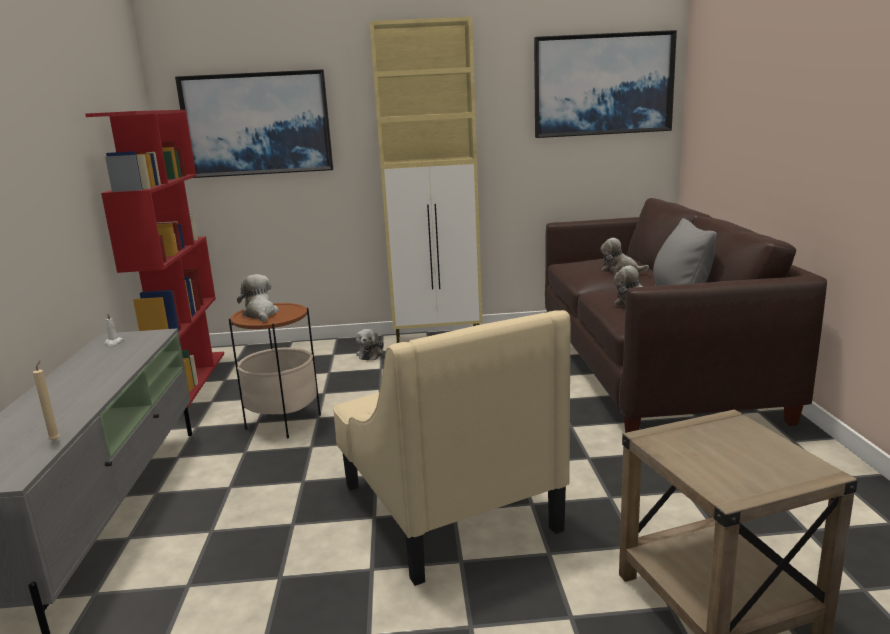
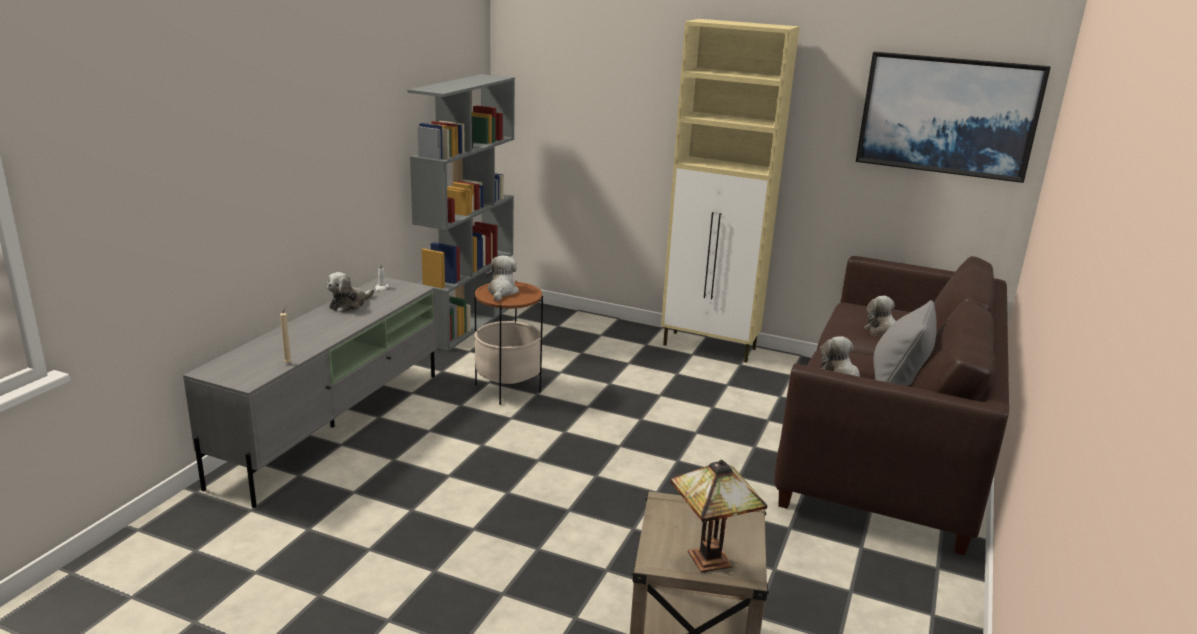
camera: 25 degrees right, 5 degrees up
(187, 379) = (466, 323): red bookcase -> grey bookcase
(257, 124) = (579, 97): picture -> none
(370, 354) = (633, 345): plush toy -> plush toy (349, 304)
(447, 506) = (567, 505): beige armchair -> none
(775, 471) = (713, 561): none -> table lamp

